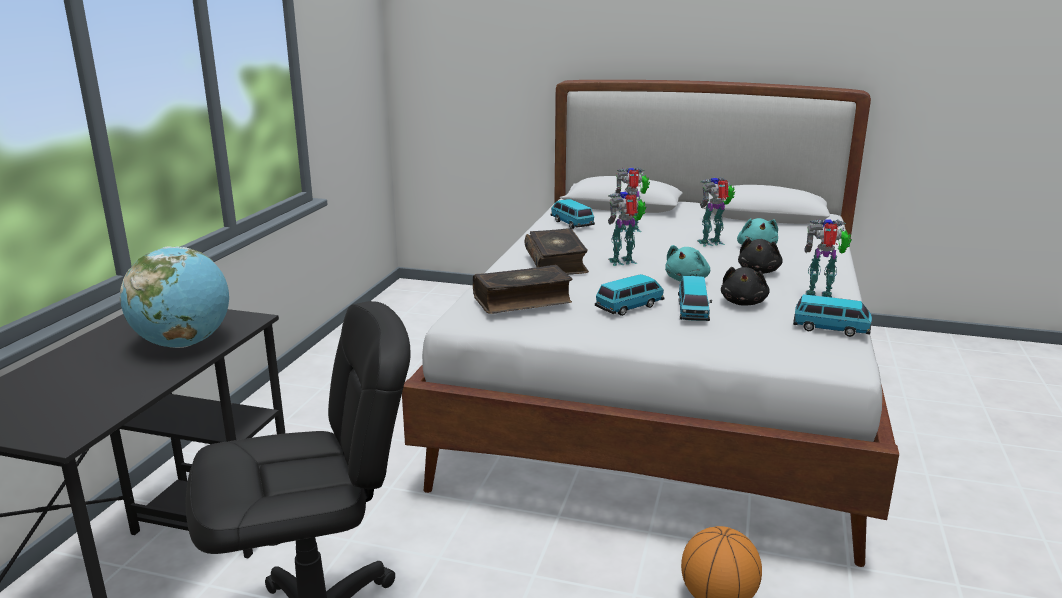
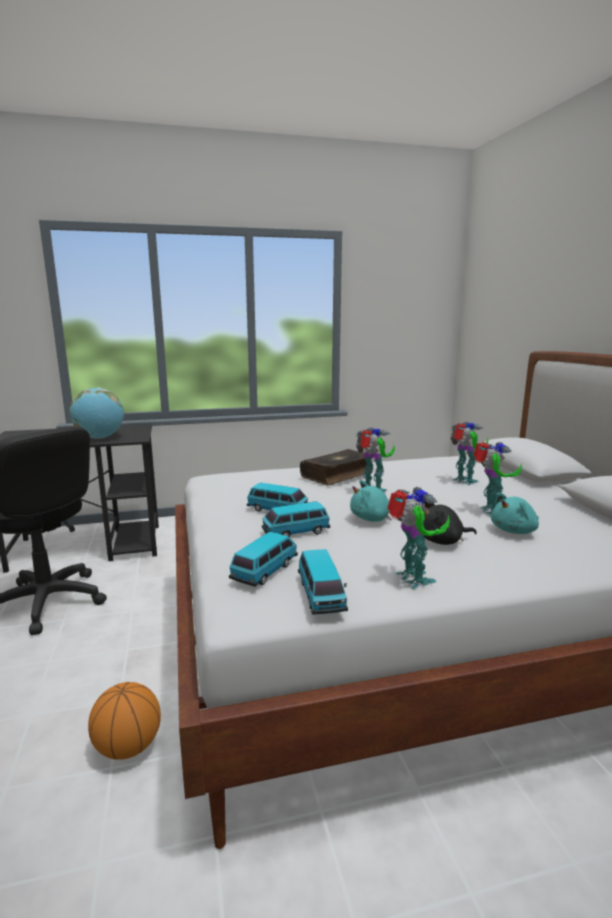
camera: 60 degrees right, 5 degrees down
(522, 300) = (246, 480): book -> none
(572, 223) = (442, 464): toy car -> toy car (265, 571)
(712, 243) = (491, 512): toy robot -> toy robot turned 45 degrees clockwise
(743, 302) = (346, 547): black plush toy -> none

